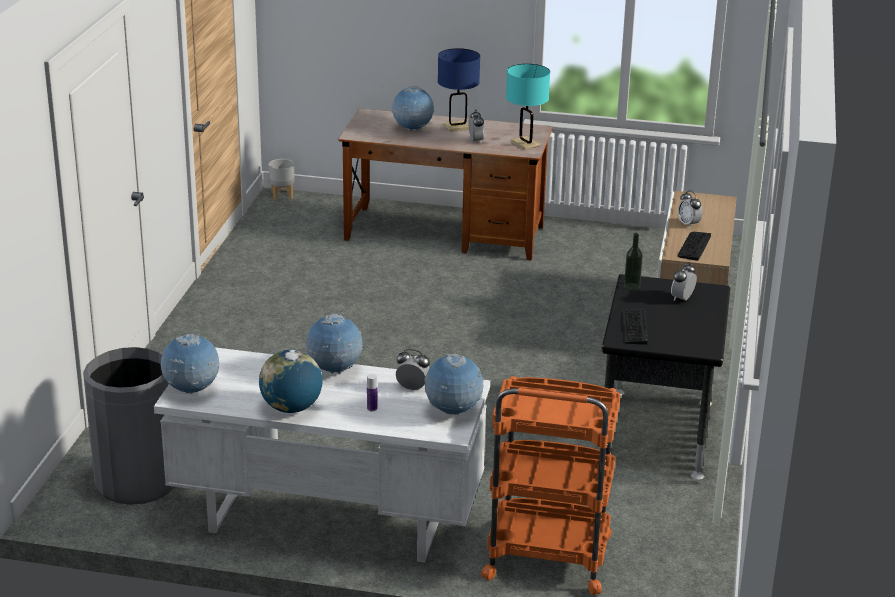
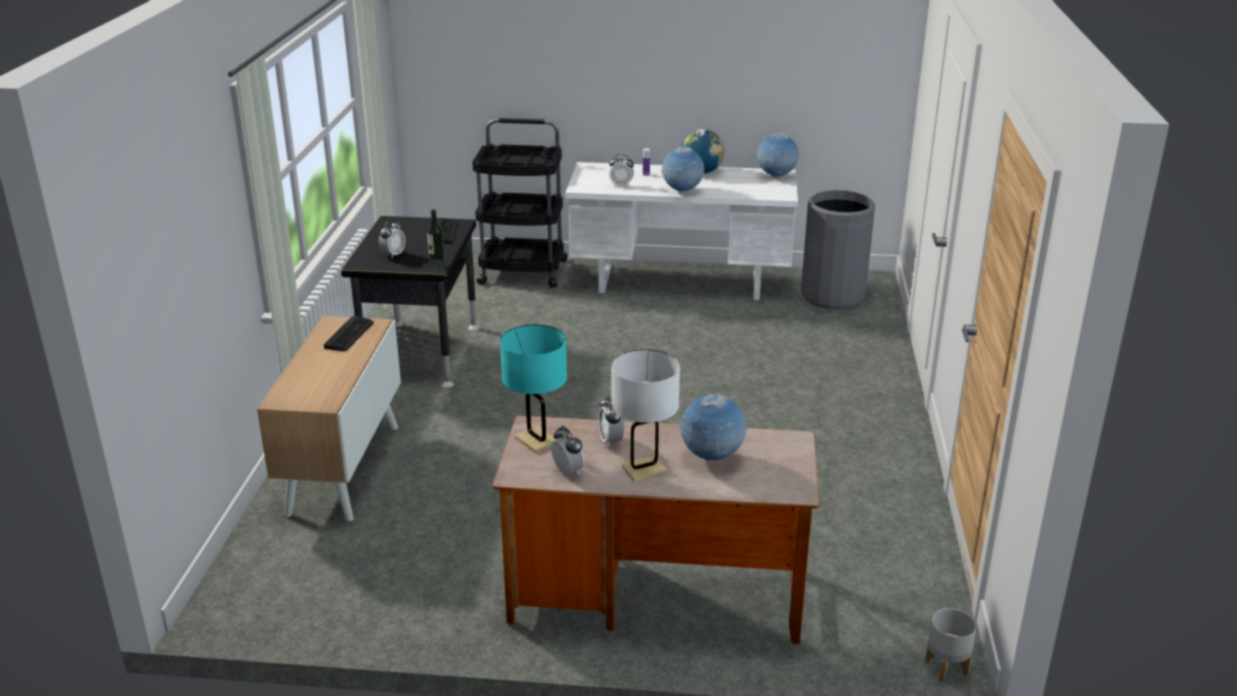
camera: 175 degrees right, 0 degrees up
(453, 412) = (589, 175): globe -> none
(457, 127) = (644, 470): blue table lamp -> white table lamp
(548, 557) = (522, 272): orange cart -> black cart
(688, 224) = (342, 362): alarm clock -> alarm clock (567, 472)

